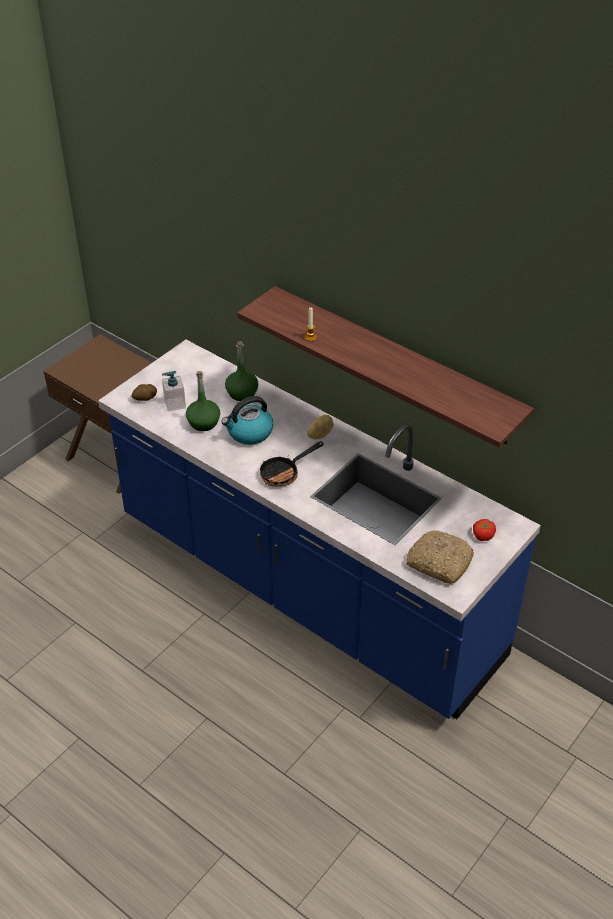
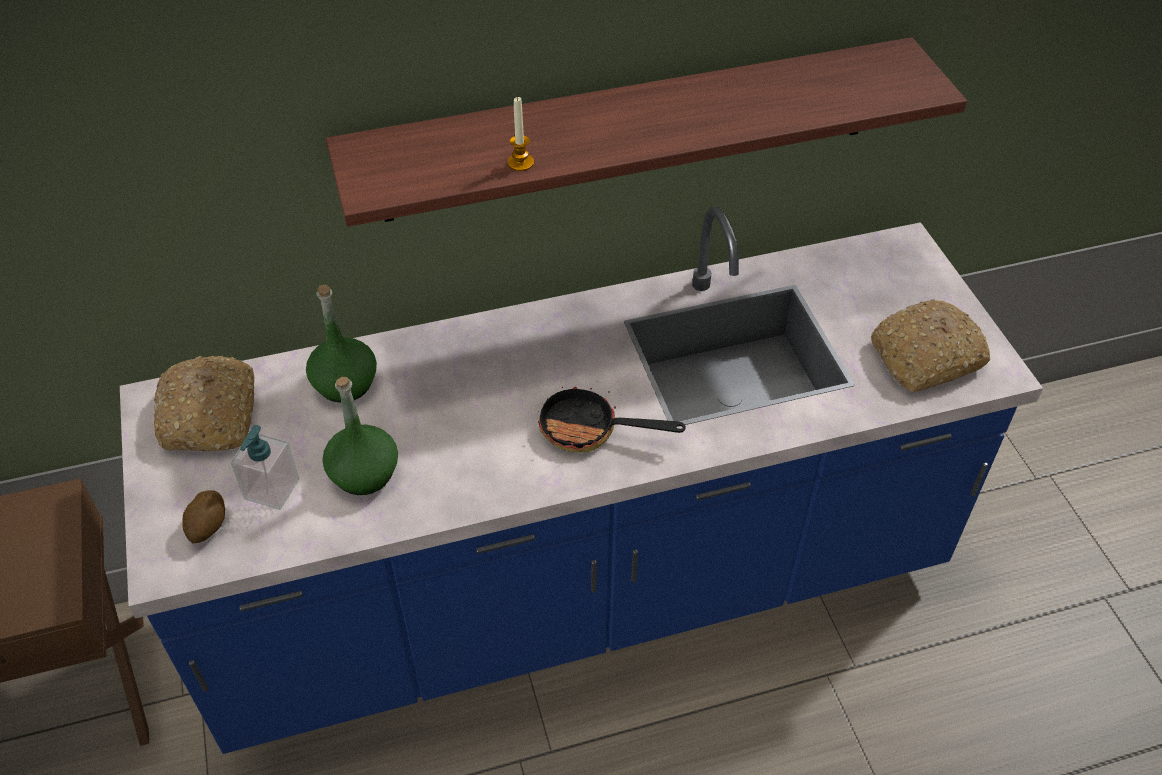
camera: 55 degrees left, 5 degrees up
(193, 369) = (211, 416): none -> bread
(249, 433) = (451, 425): kettle -> none
(284, 473) = (590, 430): frying pan -> frying pan turned 105 degrees clockwise
(319, 434) = (540, 342): potato -> none
(482, 535) = (901, 284): tomato -> none

